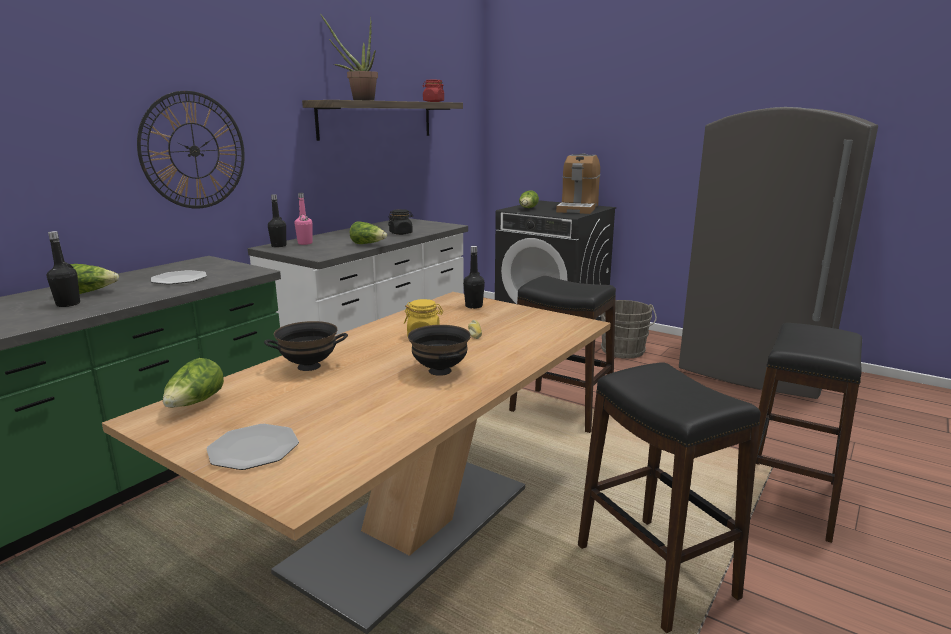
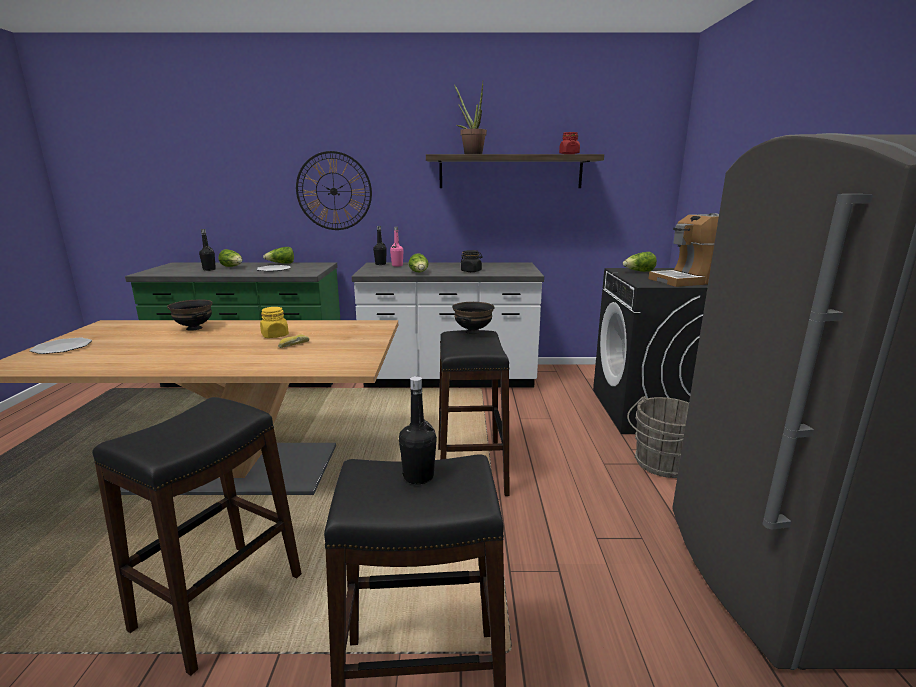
camera: 55 degrees right, 0 degrees up
(195, 403) = (126, 325): lettuce -> lettuce (281, 263)
(439, 371) = (201, 353): black bowl -> black bowl (472, 331)
(474, 306) = (364, 332): black bottle -> black bottle (418, 476)

